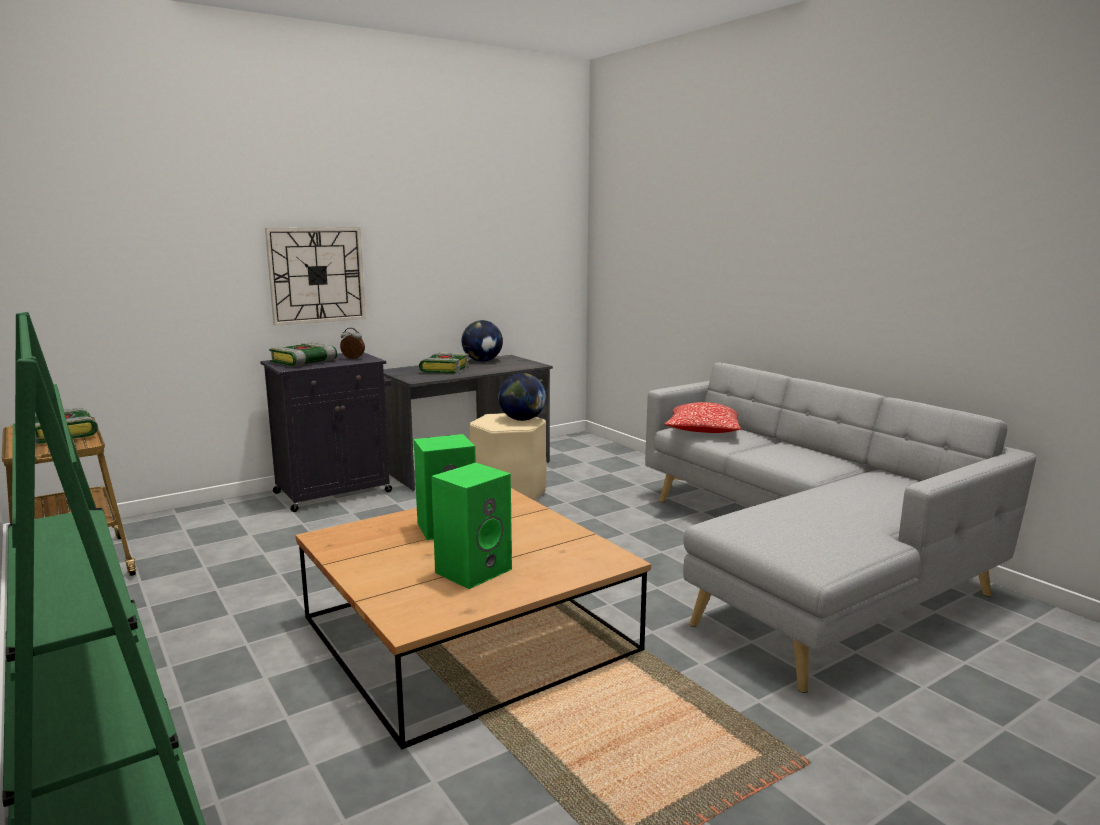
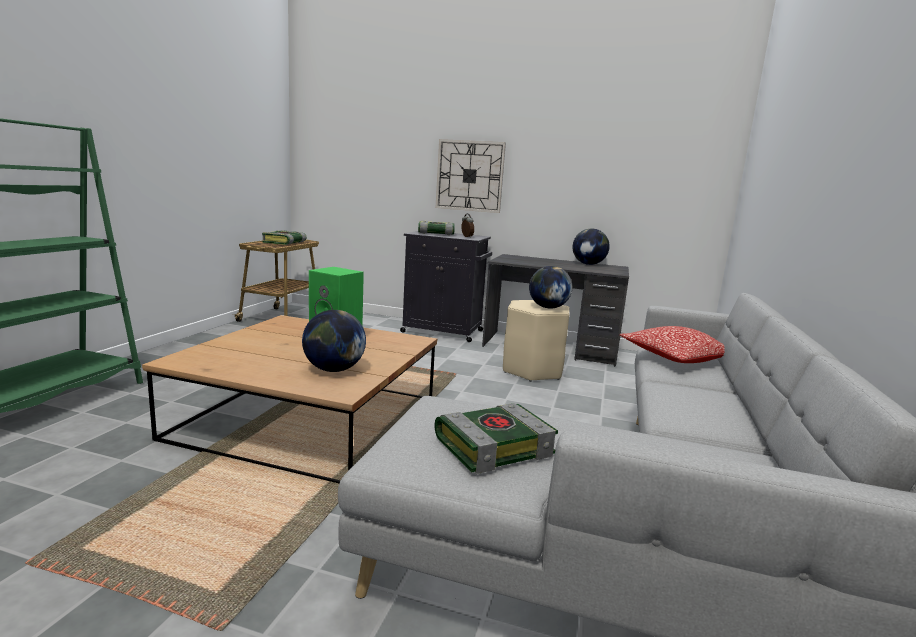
camera: 50 degrees right, 0 degrees up
(444, 369) = (541, 261): book -> book (494, 446)
(474, 570) = (274, 358): green speaker -> none
(550, 550) = (334, 370): none -> globe

